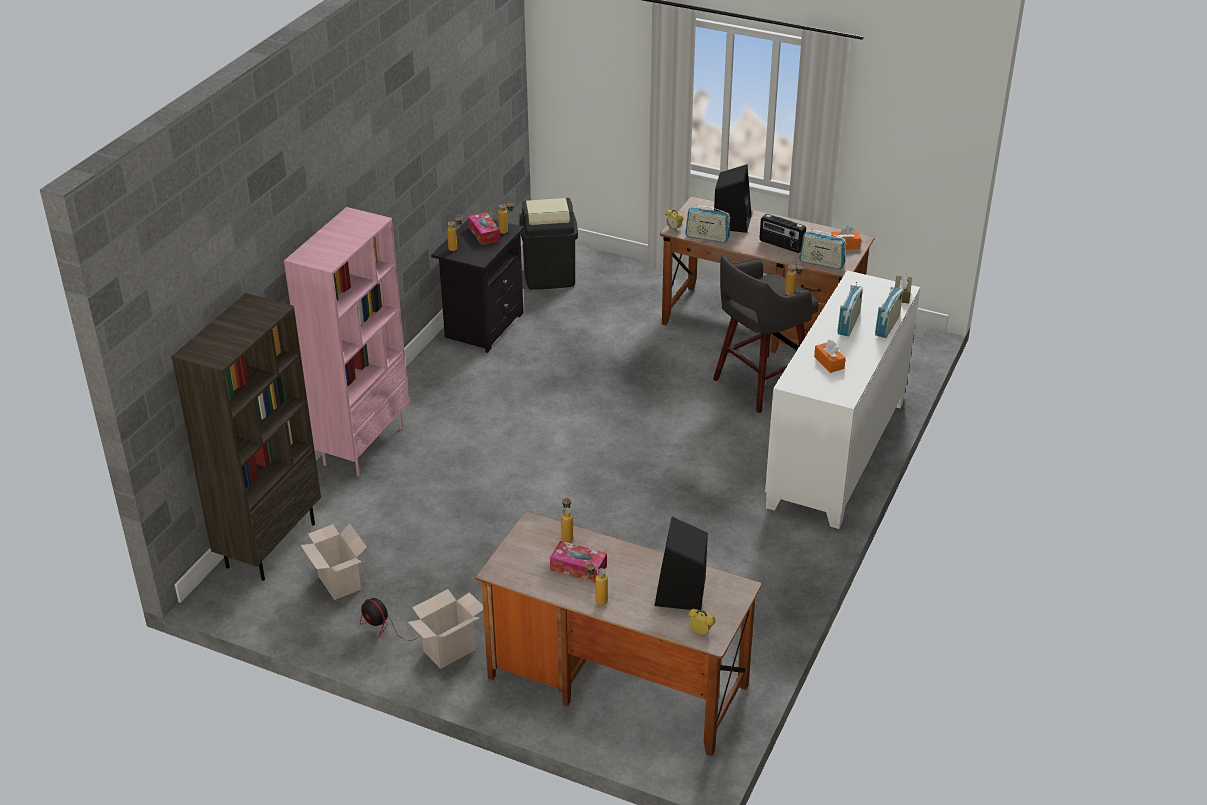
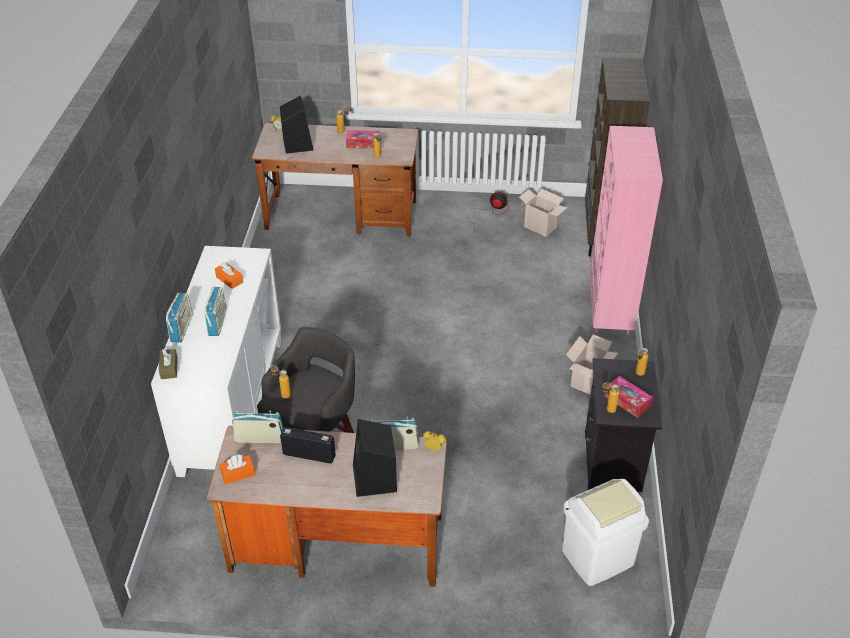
camera: 160 degrees right, 5 degrees up
(450, 649) = (447, 210): cardboard box -> cardboard box (587, 382)
(549, 276) = (598, 558): black trash can -> white trash can

